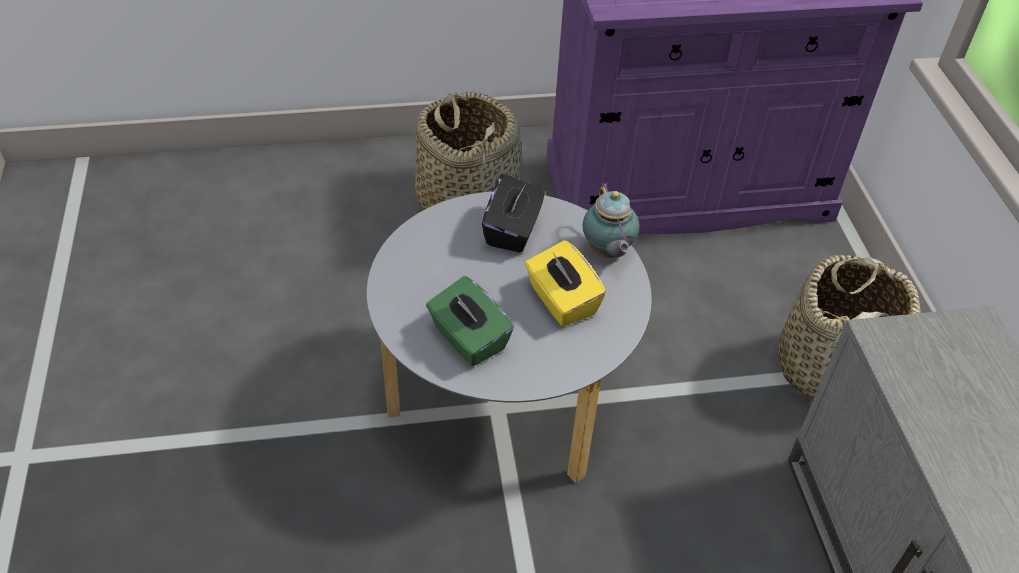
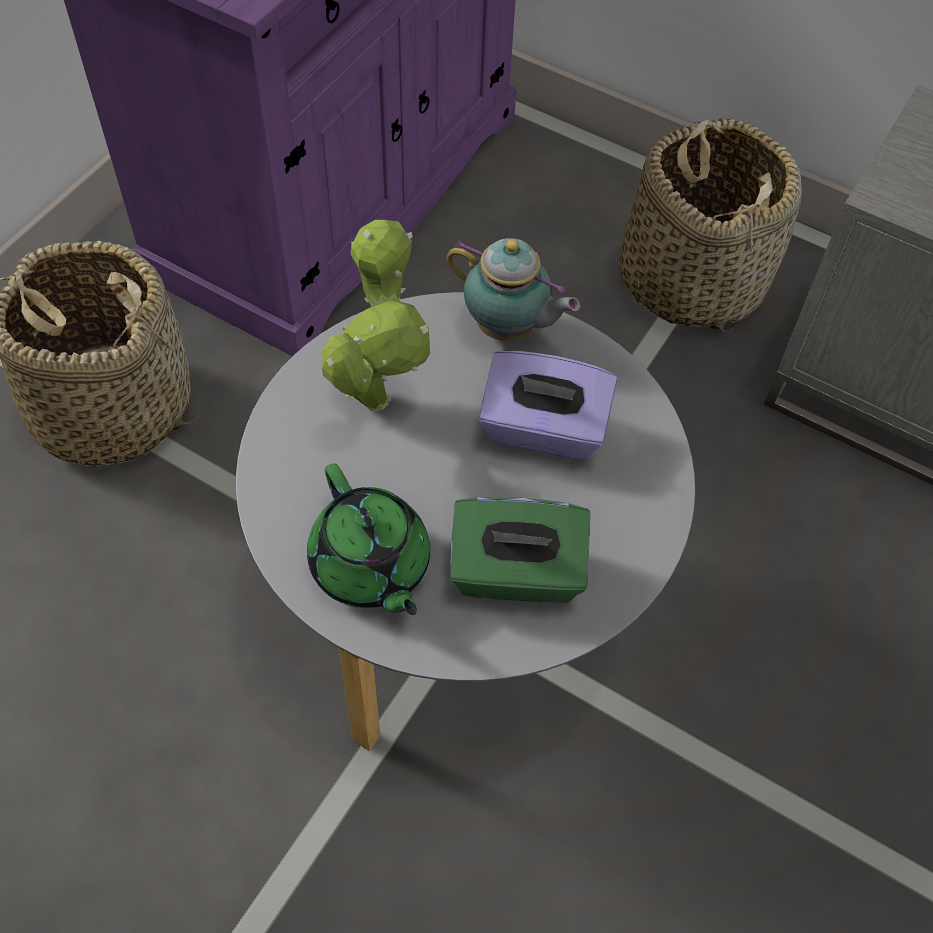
camera: 50 degrees left, 10 degrees up
(417, 286) = (370, 566): none -> green teapot
(513, 230) = (377, 393): black tissue box -> potted plant
(561, 301) = (543, 430): yellow tissue box -> purple tissue box

